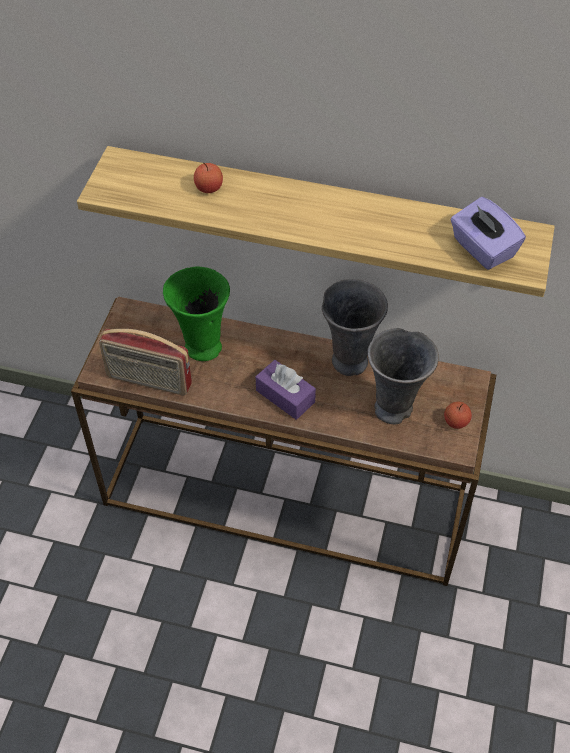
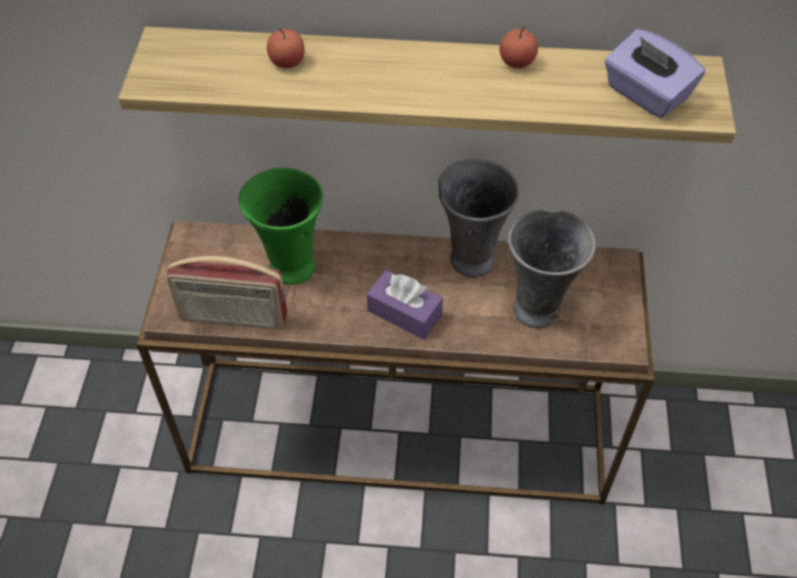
camera: 10 degrees left, 0 degrees up
(456, 422) = (613, 314): apple -> apple (517, 62)

